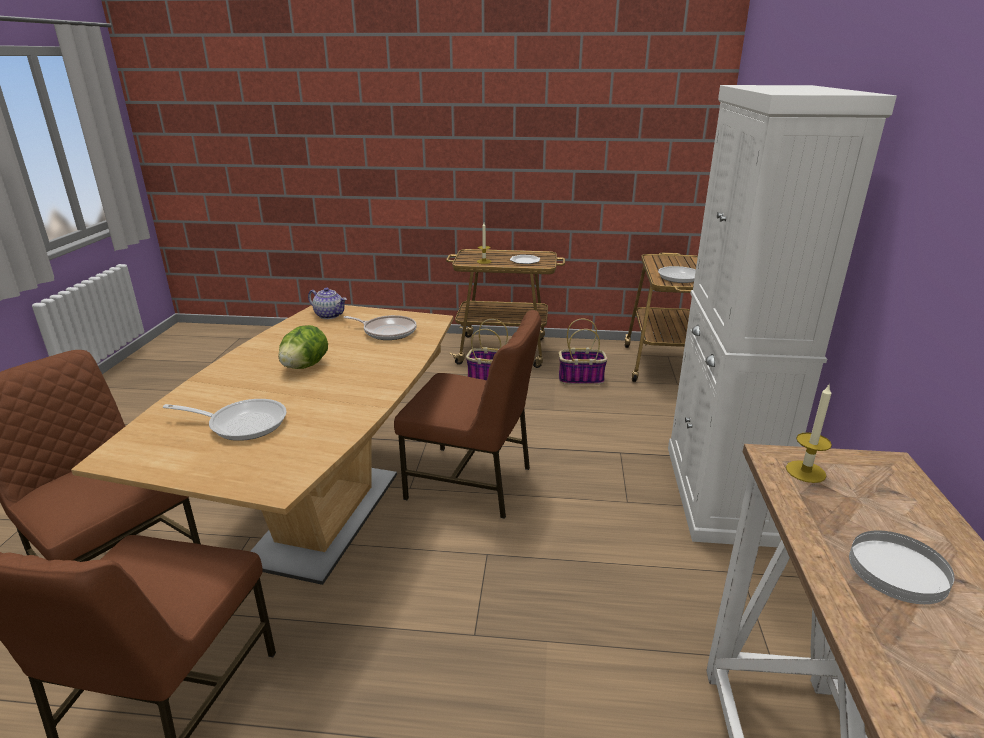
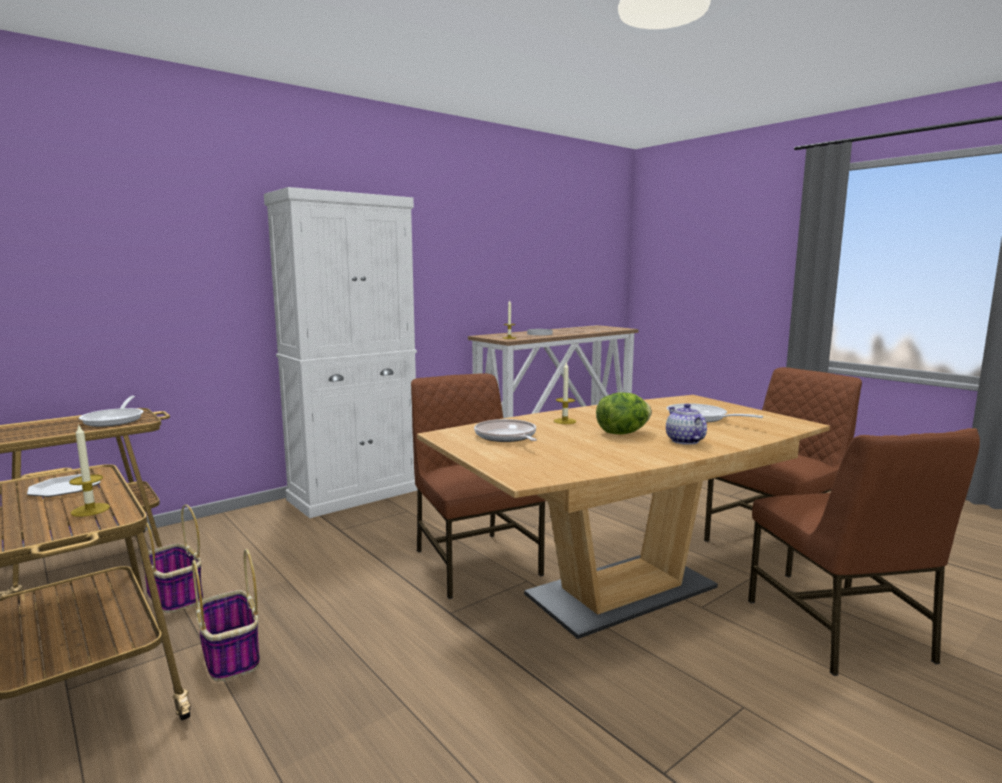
camera: 135 degrees left, 15 degrees down
(330, 315) = (530, 467): teapot -> teapot (684, 441)
(374, 365) = (565, 421): none -> candle

